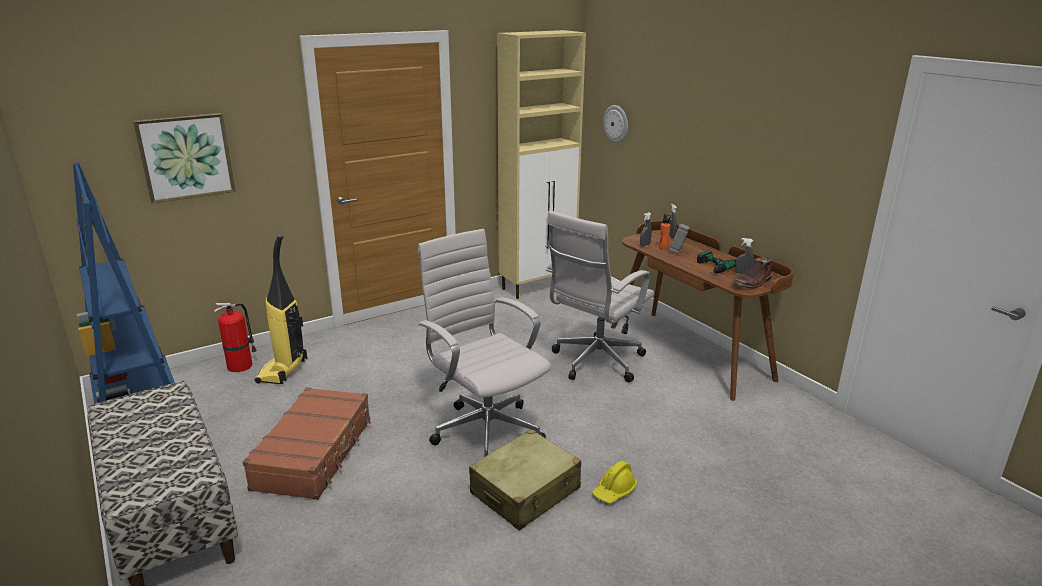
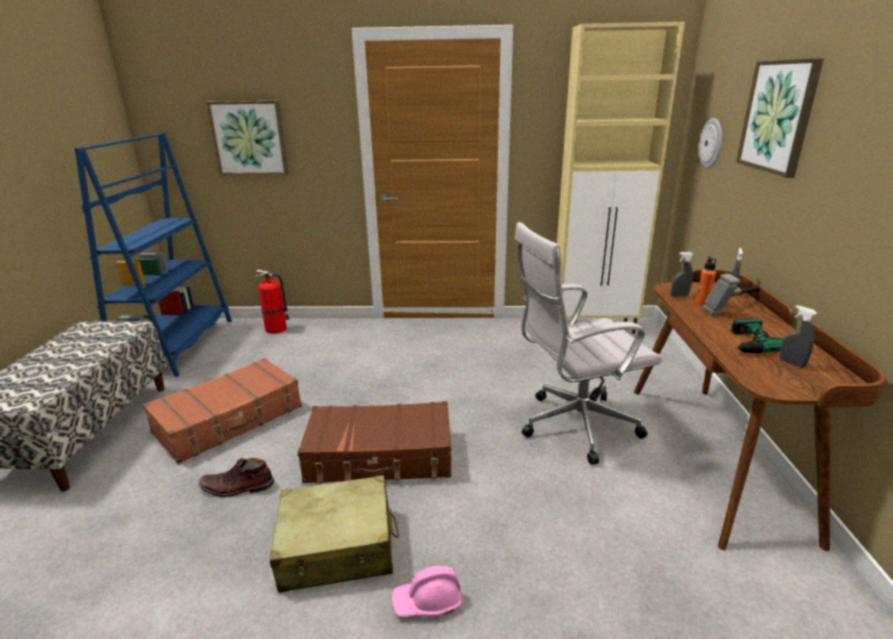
camera: 35 degrees right, 0 degrees up
(283, 371) = (296, 342): vacuum cleaner -> none
(485, 429) = (380, 456): white office chair -> brown suitcase
(614, 491) = (427, 601): yellow hard hat -> pink hard hat
(680, 111) = (778, 116): none -> picture
(752, 283) = (793, 381): brown boot -> brown boot (237, 487)

